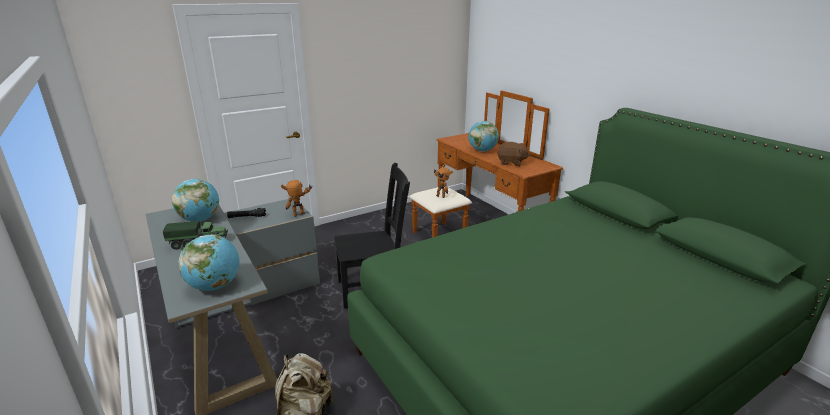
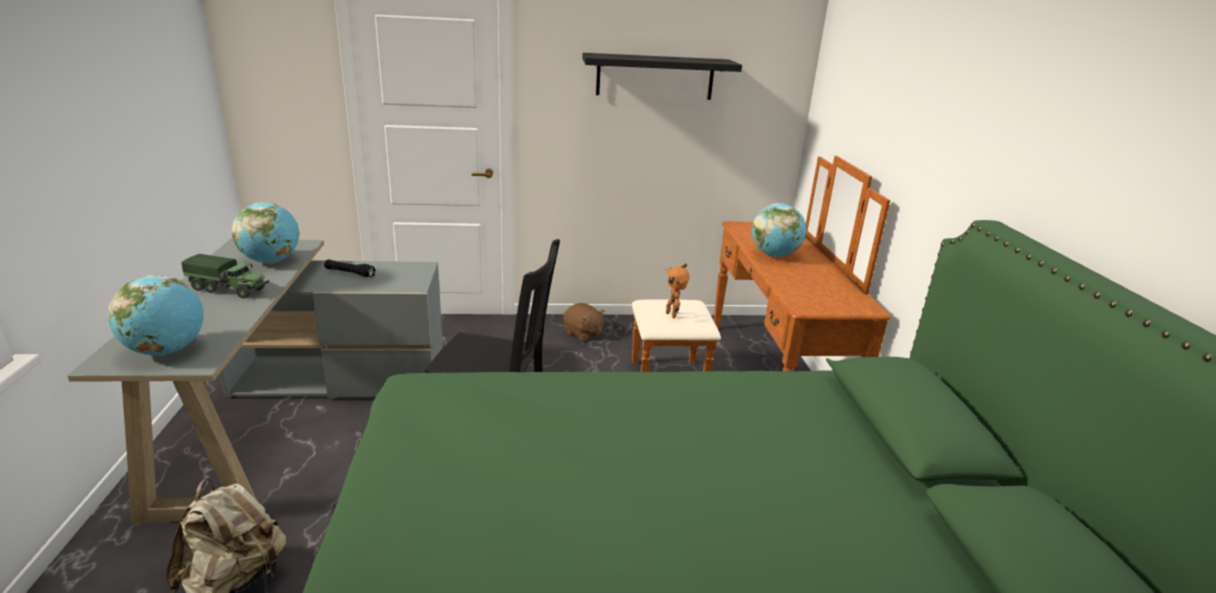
camera: 25 degrees right, 0 degrees up
(300, 215) = (412, 288): toy robot -> none
(388, 58) = (655, 76): none -> black shelf
(511, 163) = (800, 286): brown plush toy -> brown plush toy (583, 333)

